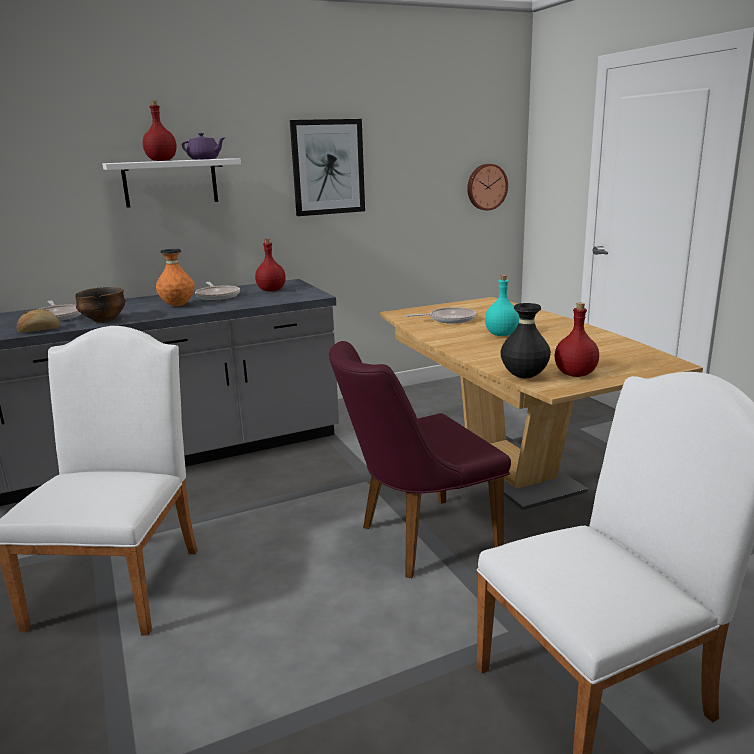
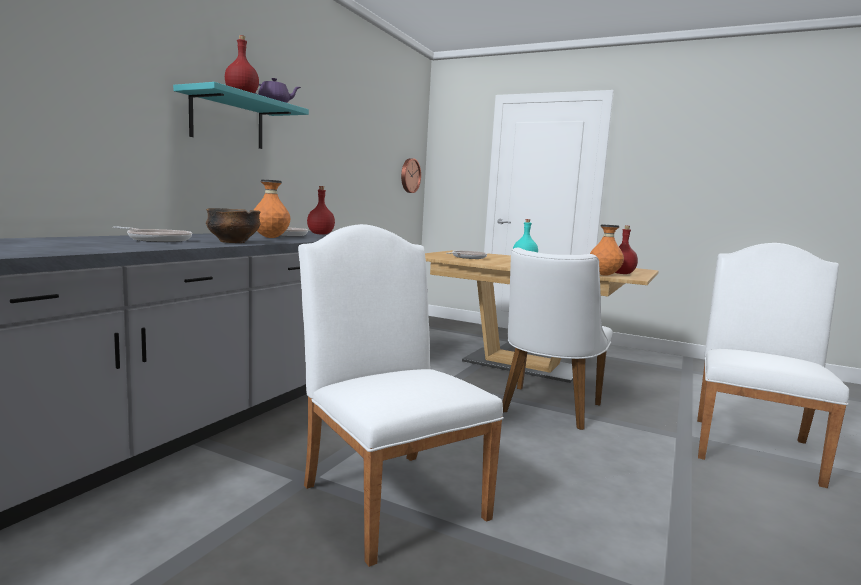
camera: 40 degrees left, 10 degrees down
(39, 330) = (183, 246): bread -> none
(170, 182) = (227, 121): white shelf -> turquoise shelf
(328, 167) = (332, 137): picture -> none
(416, 540) = (546, 410): purple chair -> white chair
(524, 377) = (604, 275): black vase -> orange vase

